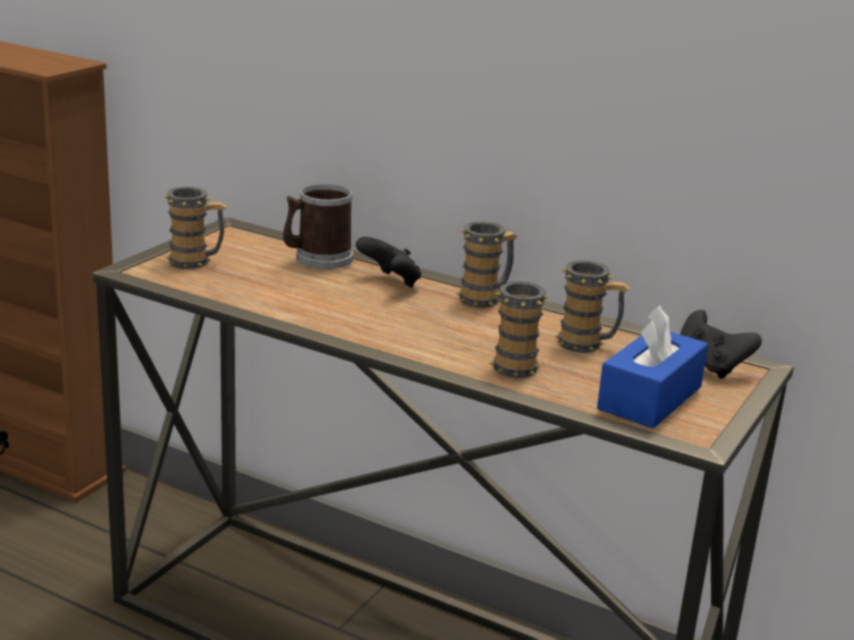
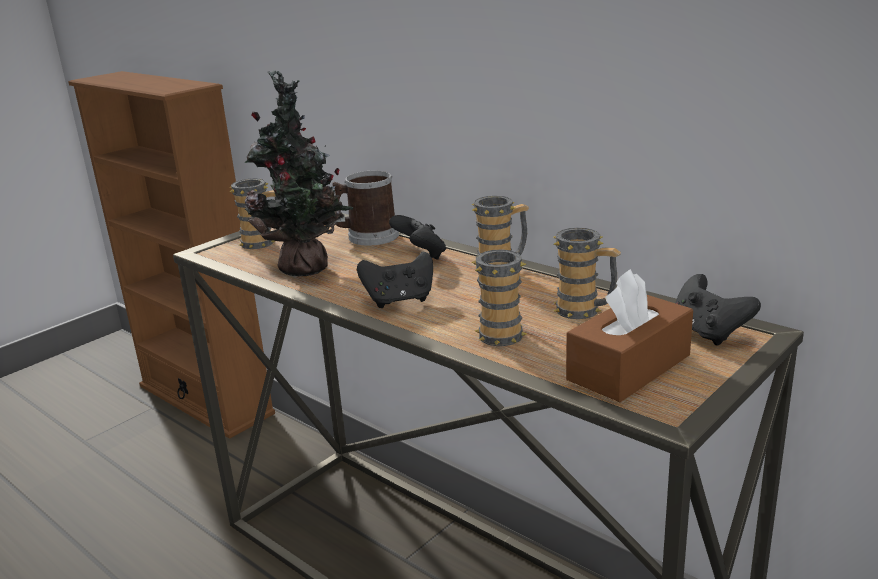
camera: 15 degrees right, 0 degrees up
(270, 295) = (308, 270): none -> potted plant
(394, 331) = (400, 300): none -> black game controller
(650, 398) = (629, 367): blue tissue box -> brown tissue box

